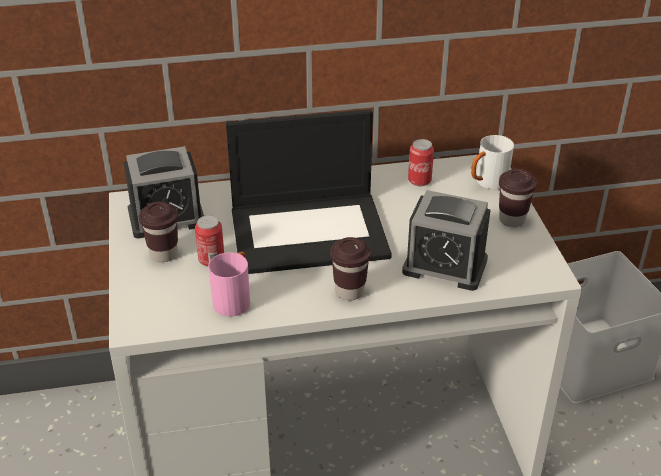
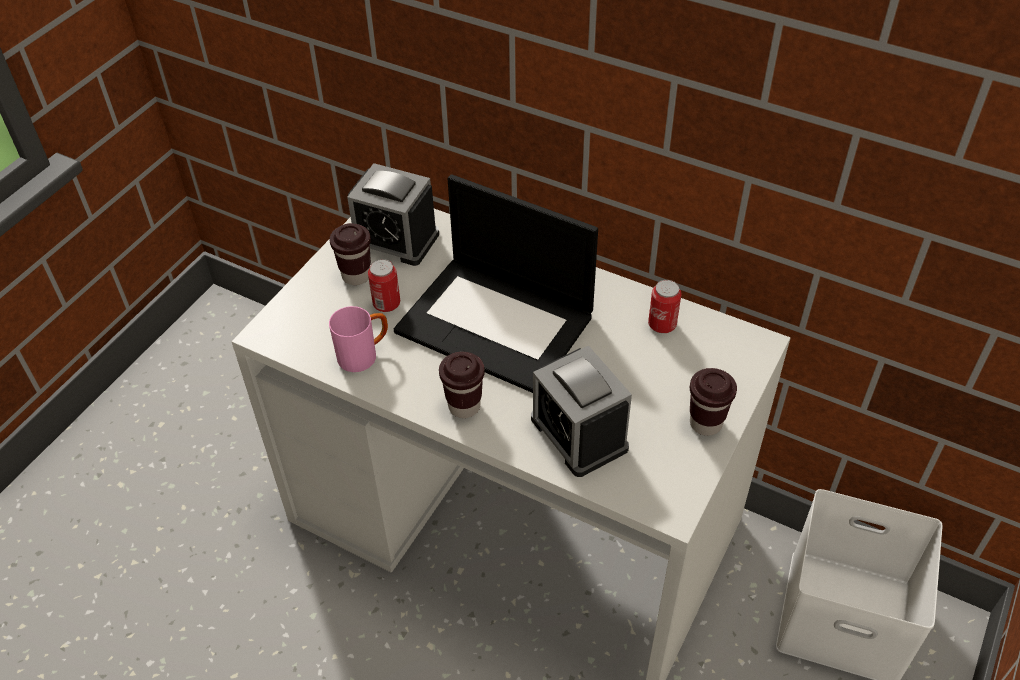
camera: 40 degrees right, 10 degrees up
(487, 183) = (729, 366): white mug -> none

